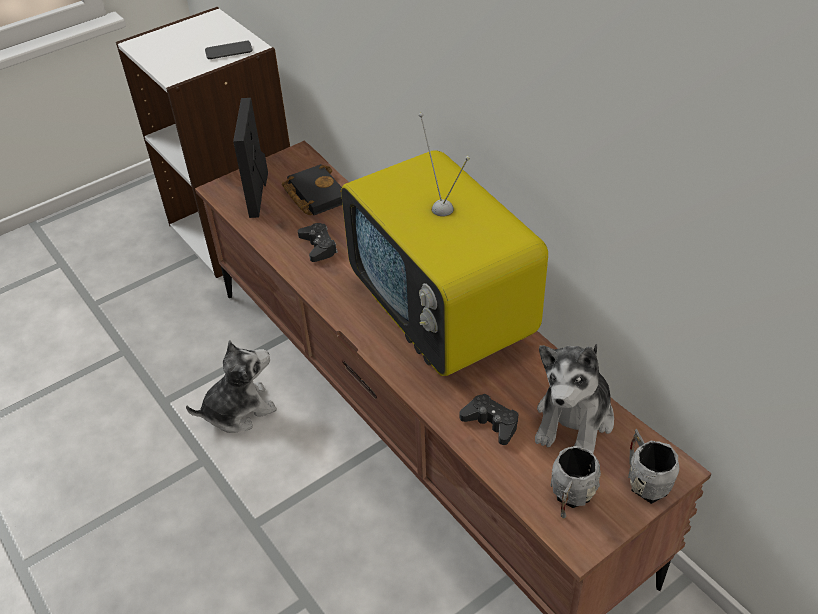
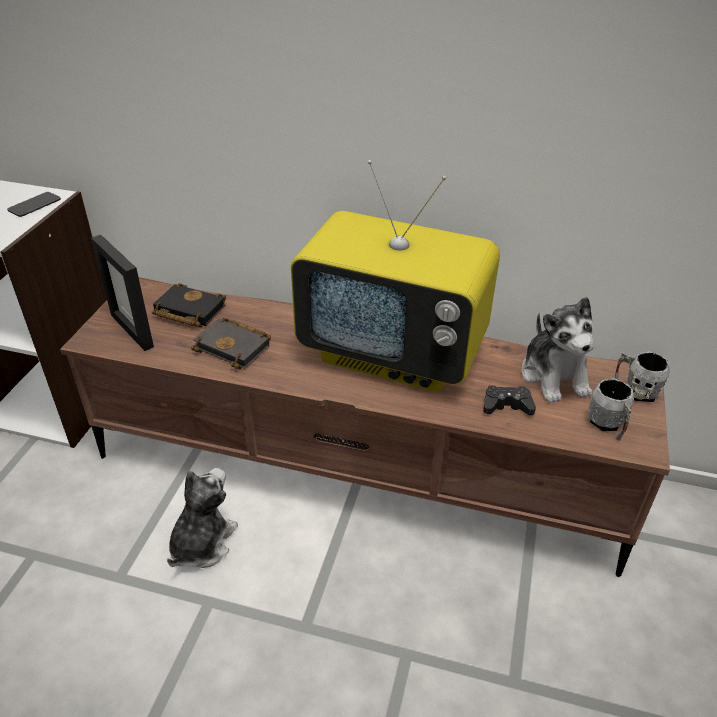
camera: 40 degrees left, 5 degrees down
(318, 246) = (235, 347): black game controller -> black book

